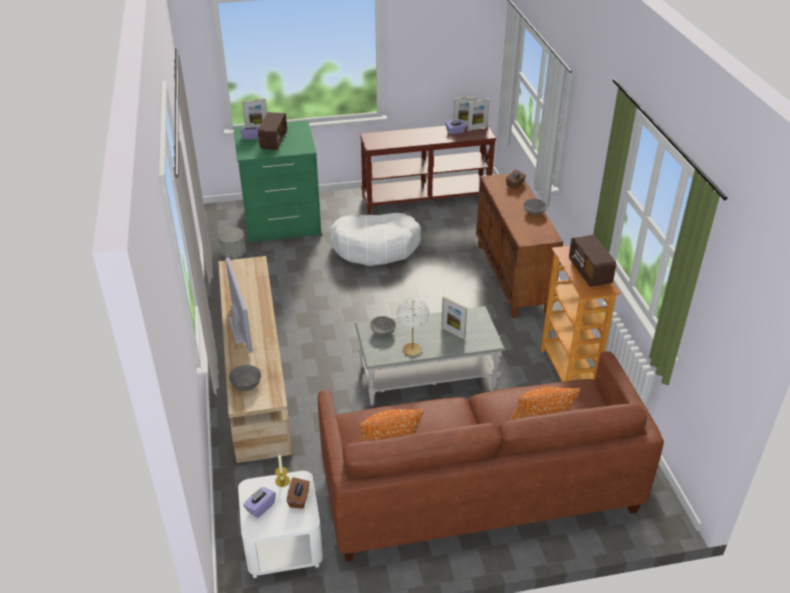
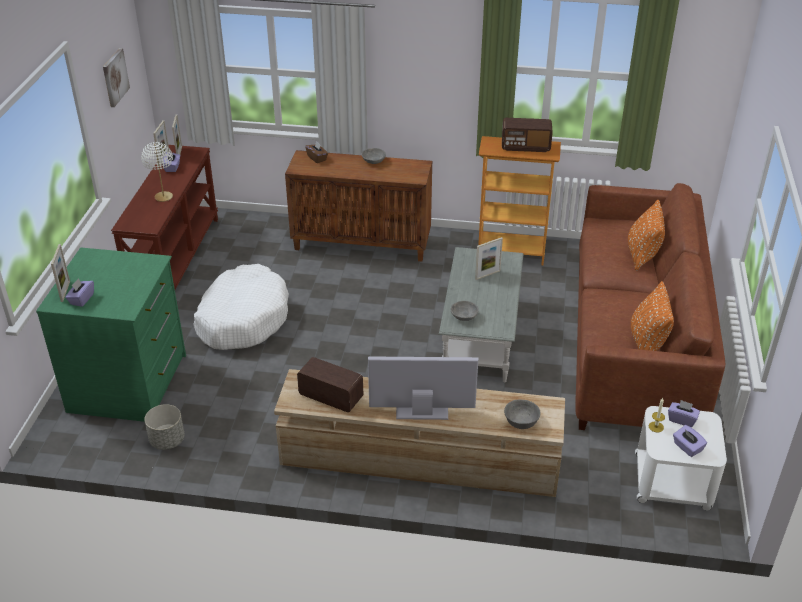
camera: 70 degrees left, 0 degrees up
(273, 141) = (110, 282): radio -> radio (331, 397)
(299, 499) = (682, 419): brown tissue box -> purple tissue box
(412, 350) = (501, 305): white table lamp -> white table lamp (164, 197)
(444, 41) = (114, 77): none -> picture

